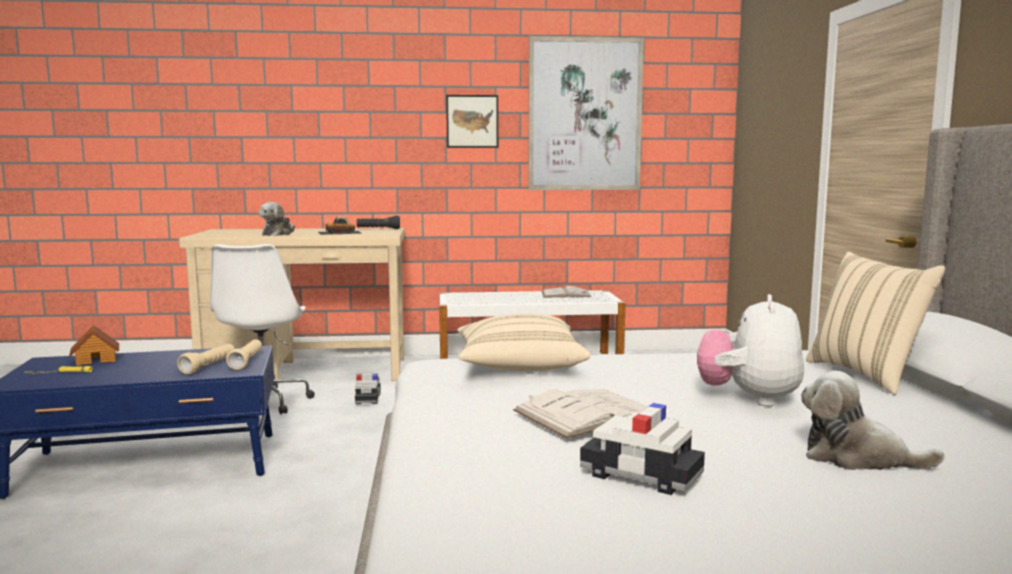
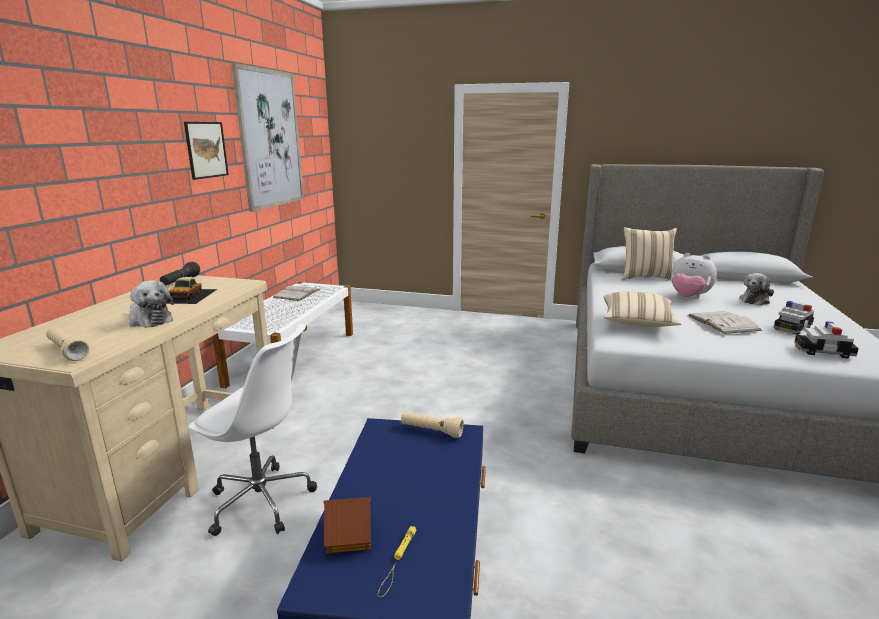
camera: 70 degrees left, 10 degrees up
(209, 366) = (436, 451): beige flashlight -> beige flashlight (67, 351)
(368, 399) = (313, 438): toy car -> toy car (823, 351)

